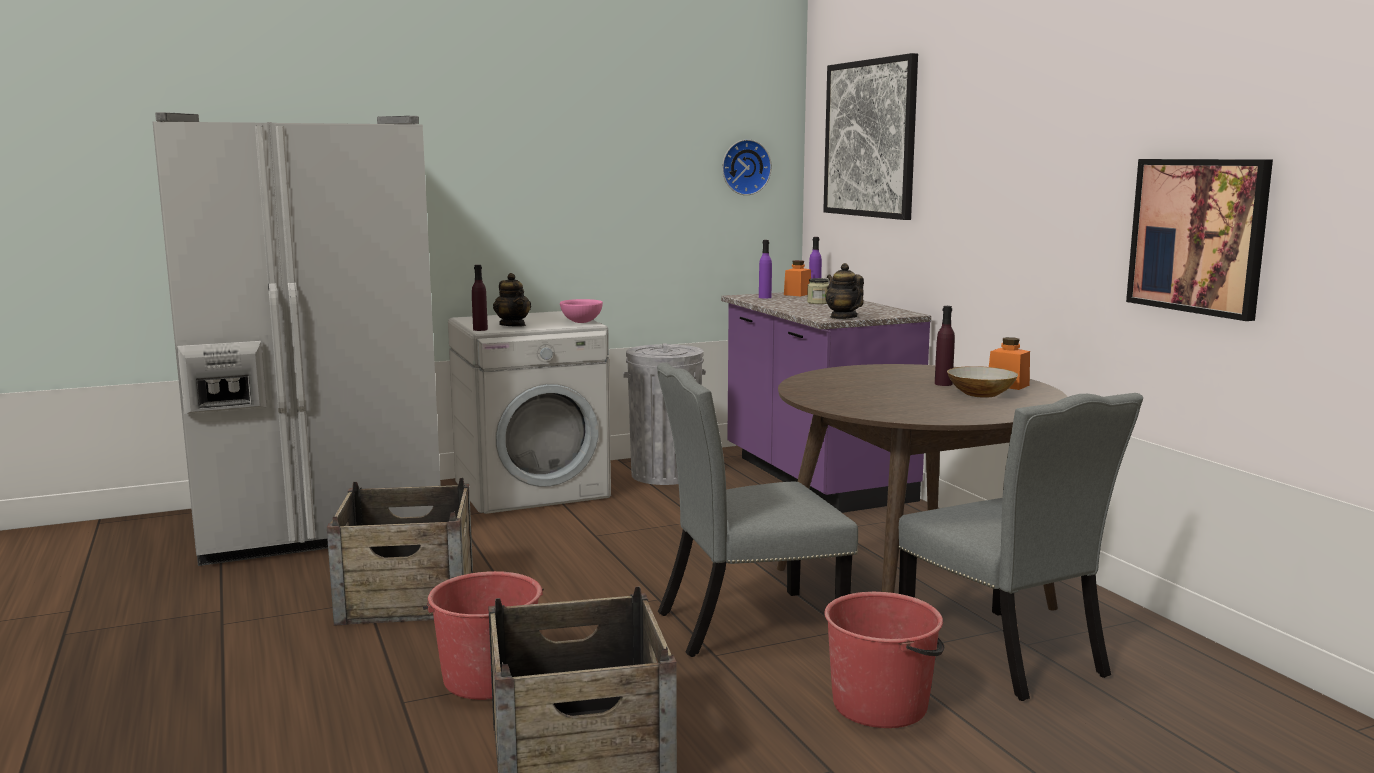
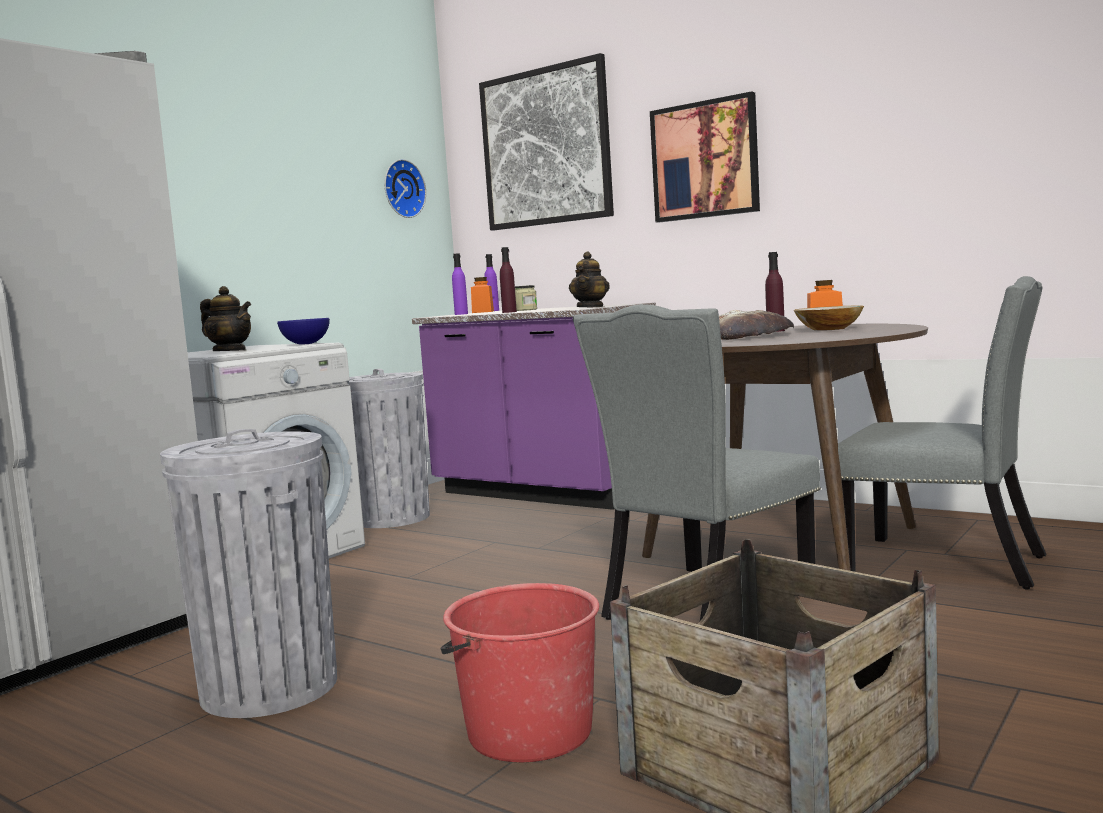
camera: 30 degrees left, 5 degrees down
(407, 596) = (269, 687): crate -> grey trash can
(480, 329) = (200, 355): purple bottle -> purple bottle (509, 312)
(582, 322) = (306, 344): pink bowl -> blue bowl
(843, 317) = (590, 307): teapot -> teapot turned 105 degrees counterclockwise
(881, 705) = (942, 625): red bucket -> none
(890, 389) = (748, 336): none -> bread
(1198, 235) = (981, 161): picture -> picture (705, 160)

